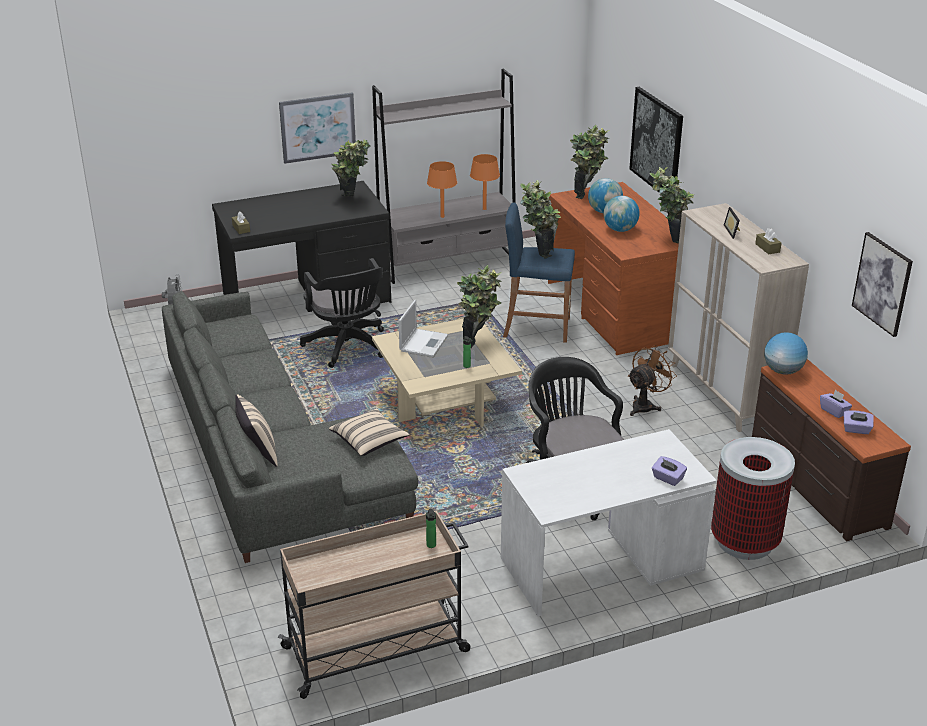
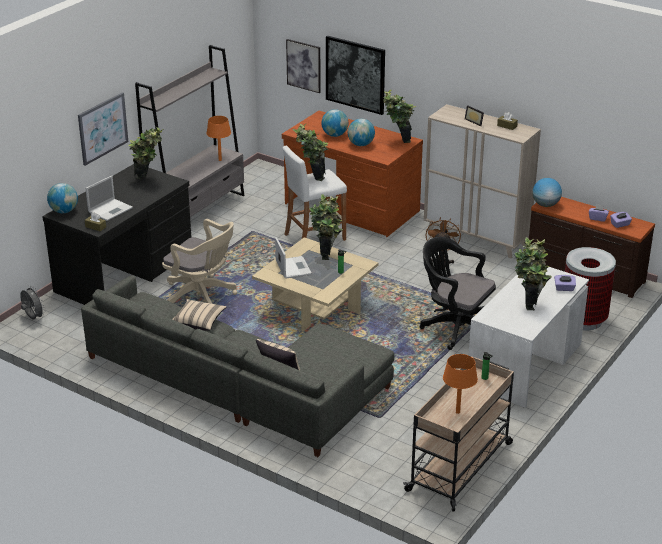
camera: 35 degrees left, 0 degrees up
(235, 205) = (64, 211): none -> globe
(277, 217) = (111, 209): none -> laptop
(348, 347) = (202, 296): black office chair -> beige office chair
(369, 441) = (342, 342): beige pillow -> beige pillow (198, 322)
(442, 216) = (197, 175): orange table lamp -> orange table lamp (457, 412)
(537, 328) = (315, 237): blue stool -> white stool
(587, 194) = (307, 126): potted plant -> potted plant (529, 302)
(882, 283) = (610, 127): picture -> picture (304, 65)

